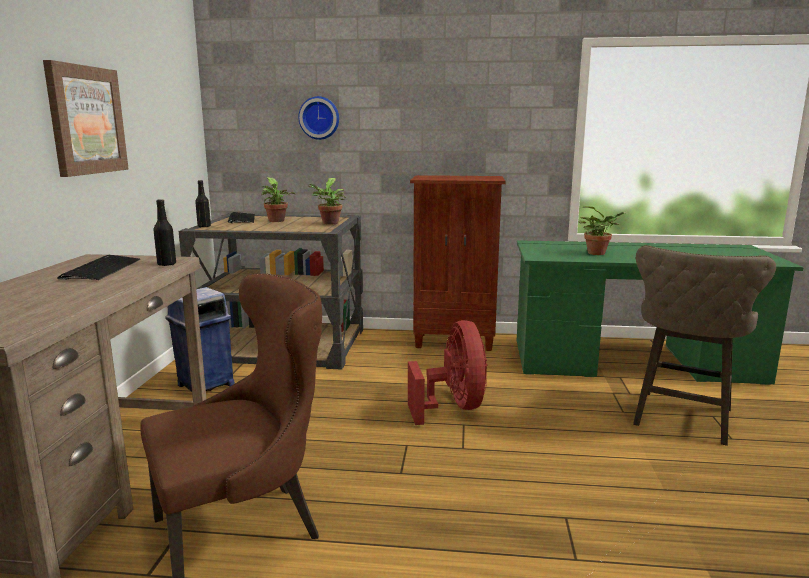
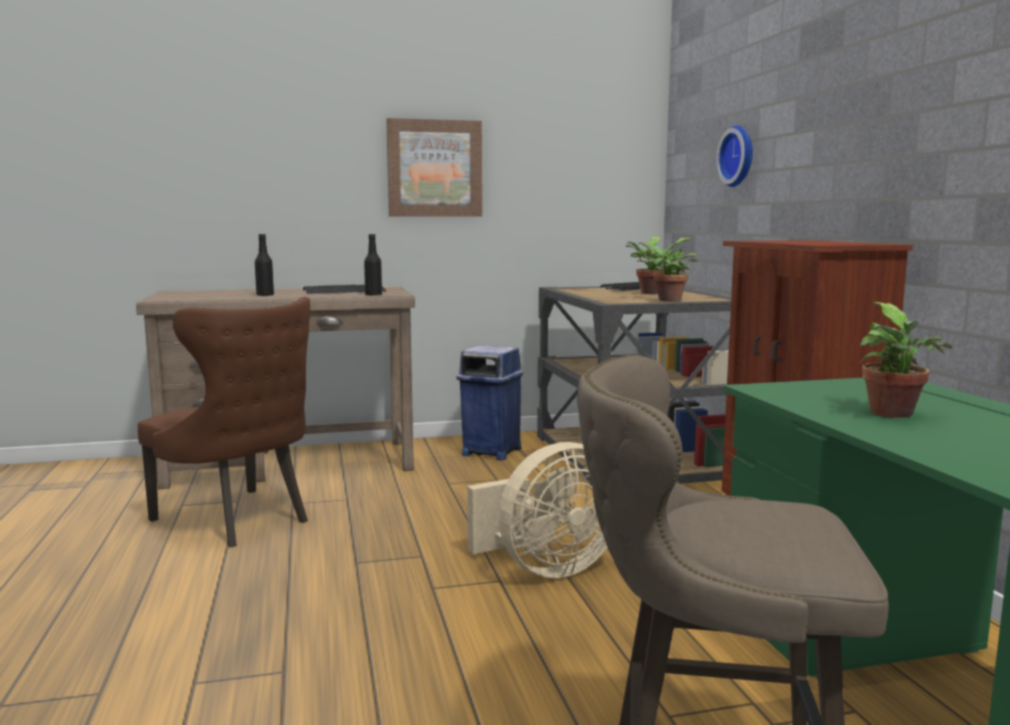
camera: 70 degrees right, 5 degrees down
(204, 226) = (572, 287): black bottle -> black bottle (265, 295)
(453, 407) = (547, 568): red fan -> beige fan

